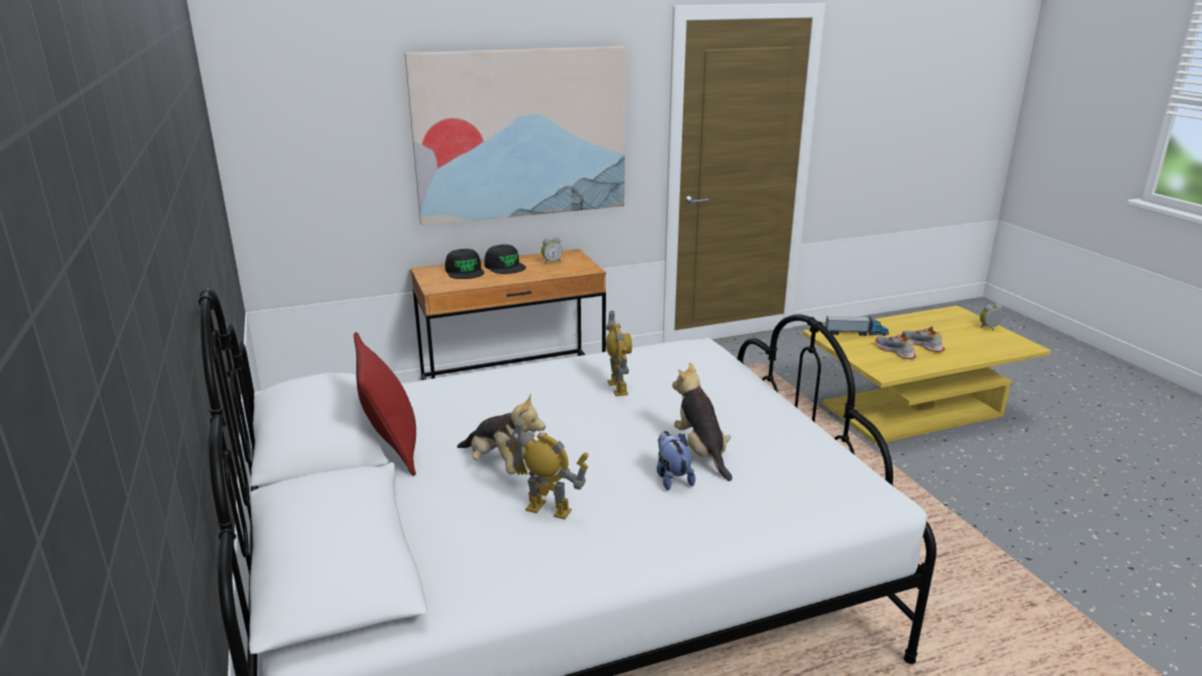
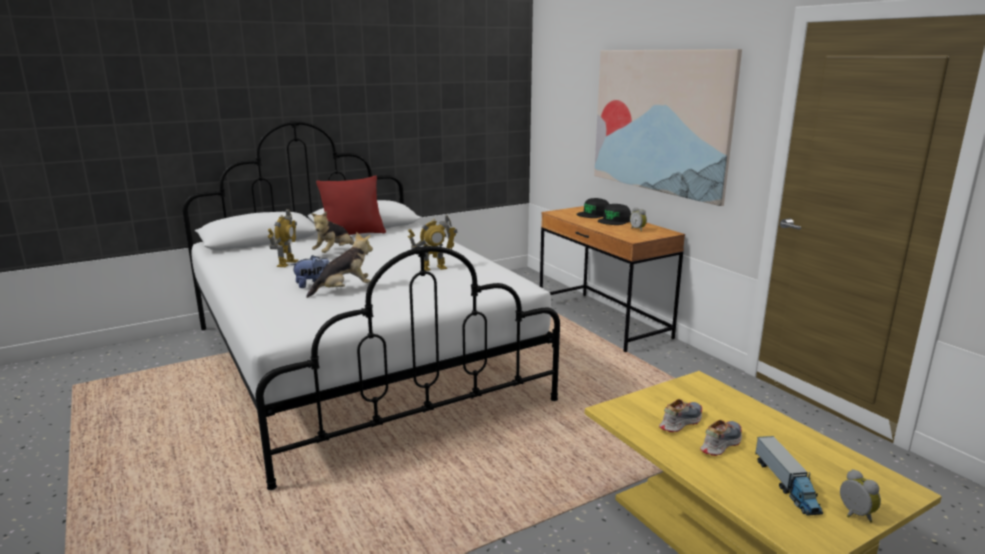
camera: 80 degrees right, 5 degrees down
(856, 333) = (719, 400): toy truck -> toy truck (786, 485)

